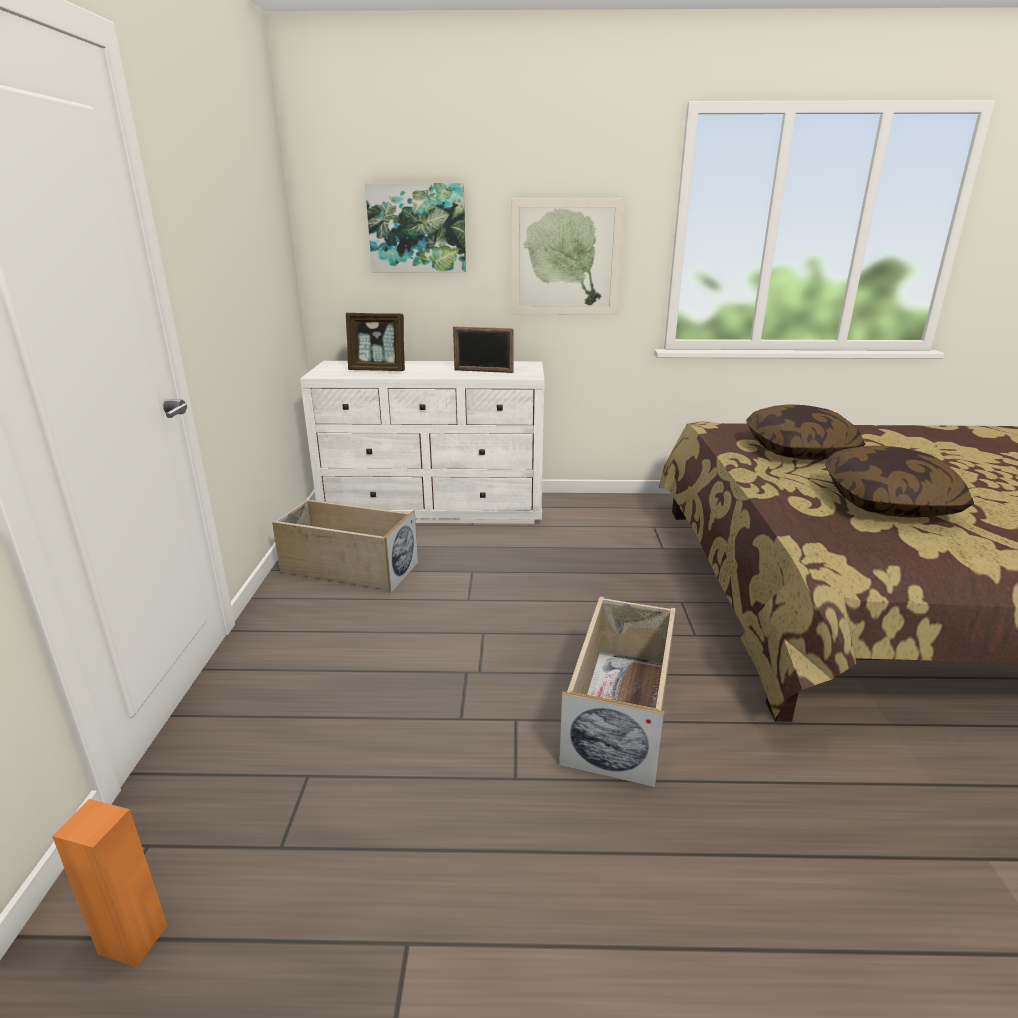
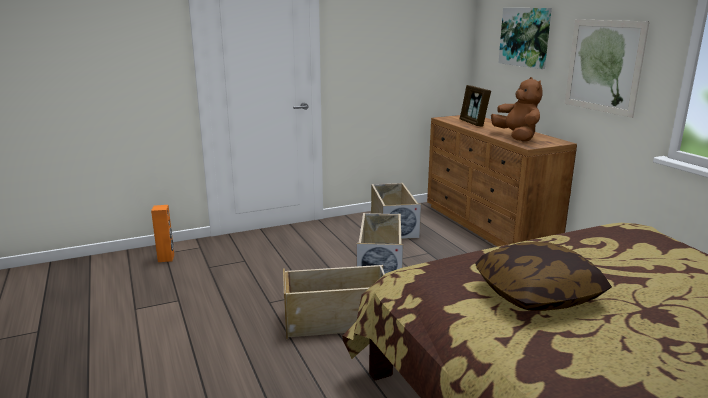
camera: 65 degrees right, 5 degrees down
(436, 508) = (488, 225): white dresser -> brown dresser
(467, 619) = (380, 263): none -> beige storage box
(483, 371) = (517, 137): picture frame -> brown plush toy
(799, 450) = (619, 259): pillow -> none

